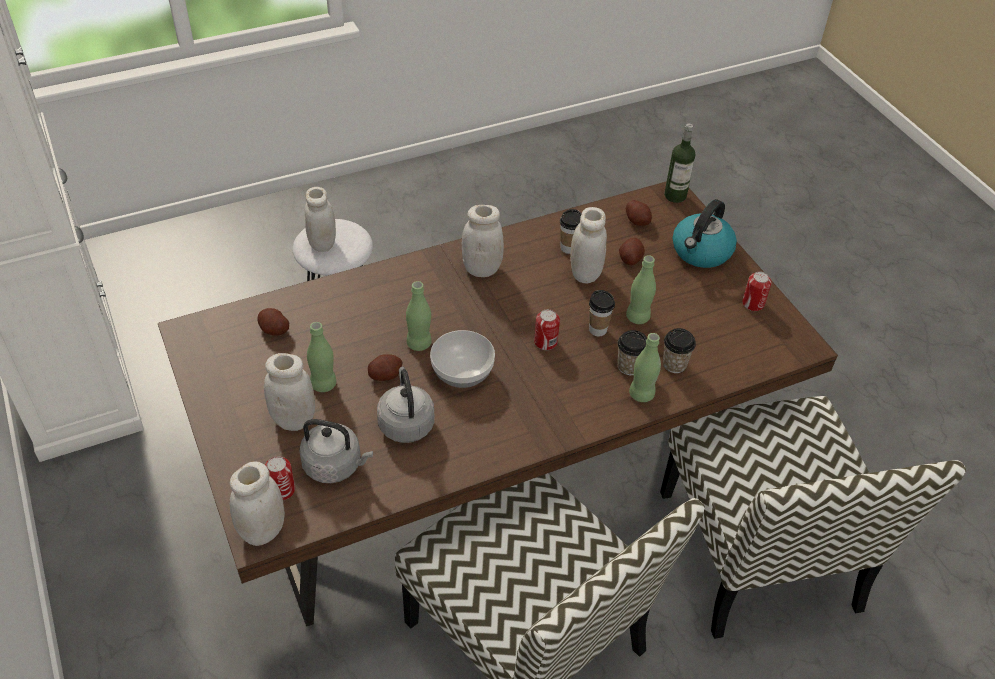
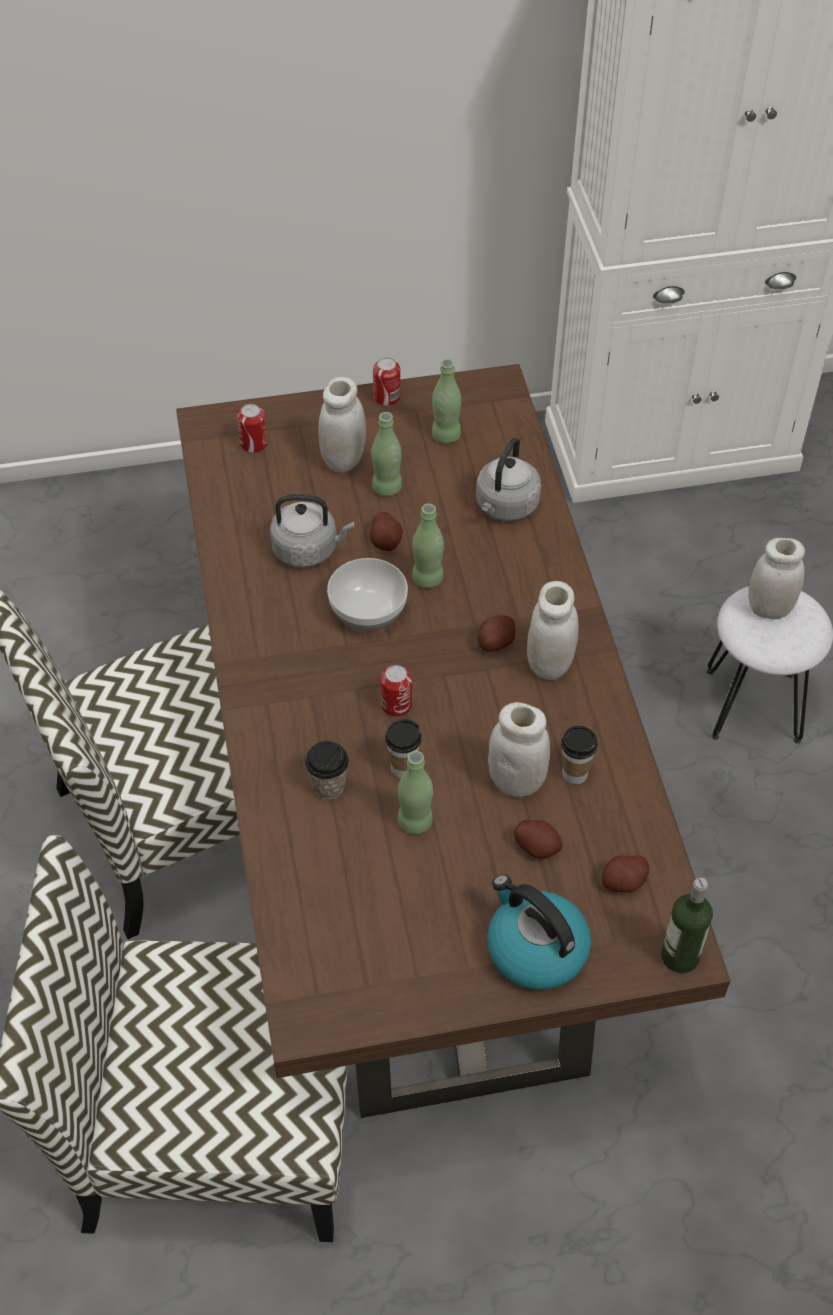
camera: 105 degrees right, 5 degrees up
(263, 531) = (210, 427): white jar -> none
(274, 330) = (484, 454): potato -> potato (495, 642)
(335, 465) = (270, 486): grey kettle -> grey kettle (505, 507)
(641, 394) = (277, 786): green bottle -> green bottle (446, 435)
(674, 364) = (317, 839): cup -> none
(753, 303) = (406, 983): can -> can (387, 397)

